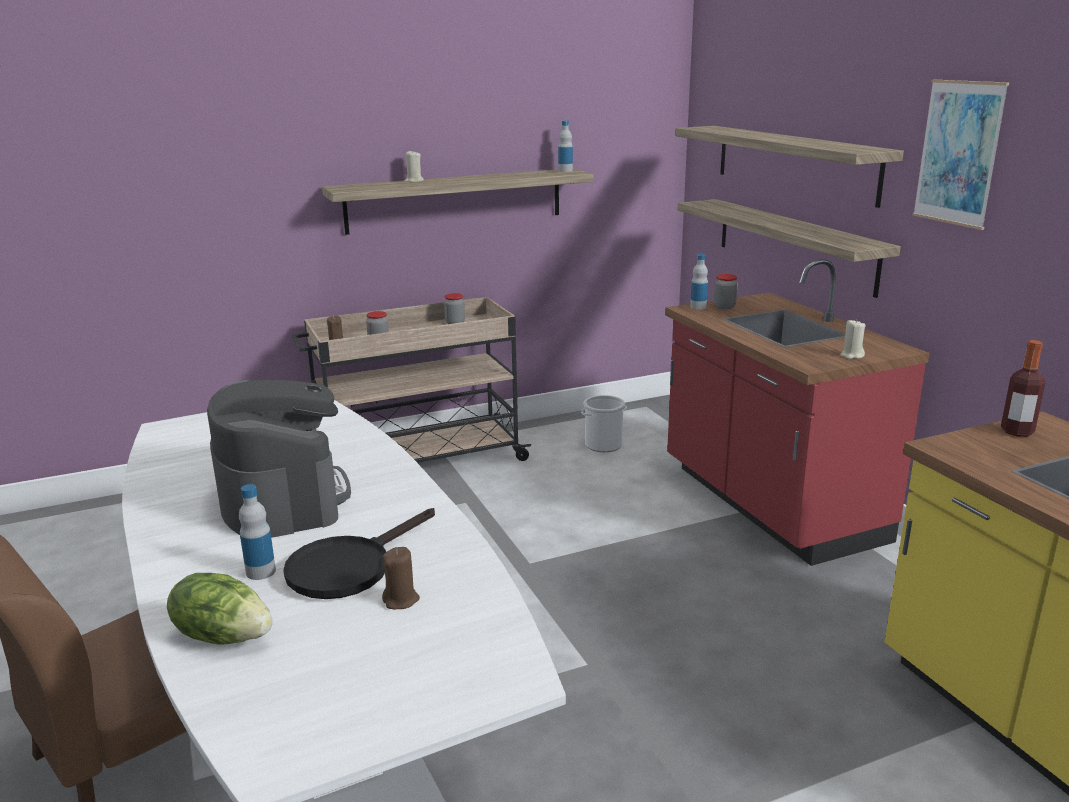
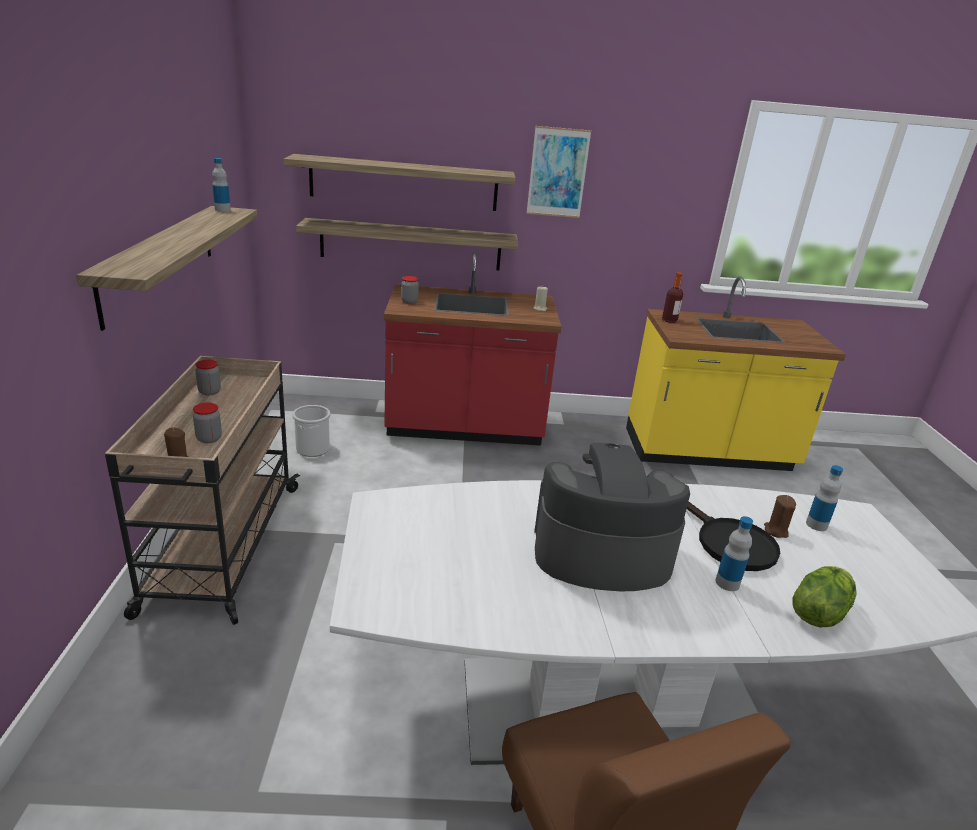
camera: 70 degrees left, 5 degrees up
(414, 181) = (151, 246): beige candle -> none
(698, 307) = (399, 307): bottle -> bottle (816, 525)

